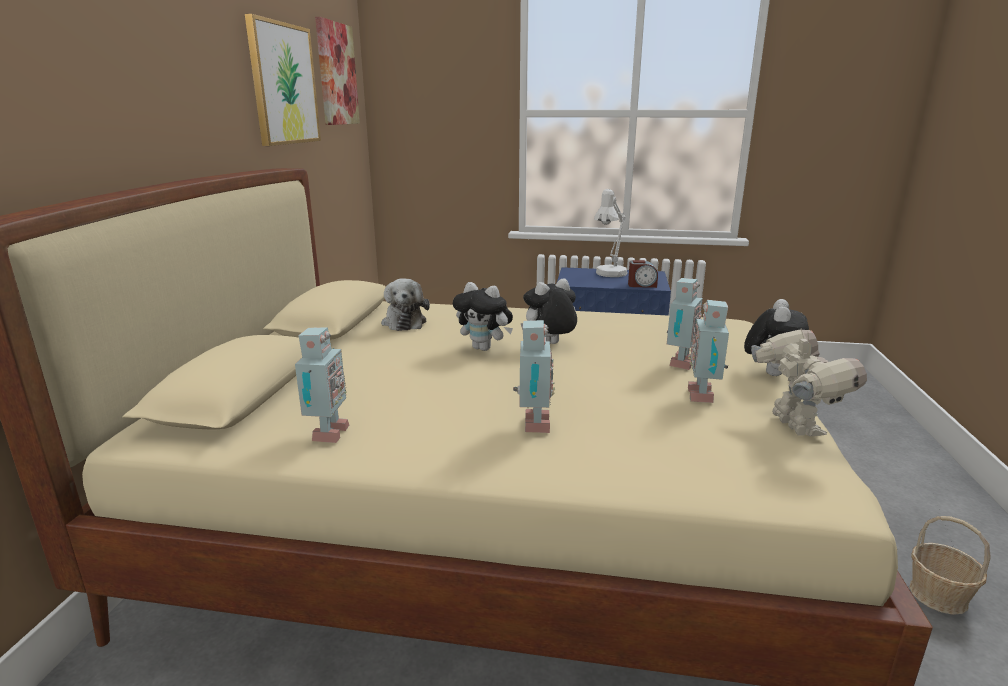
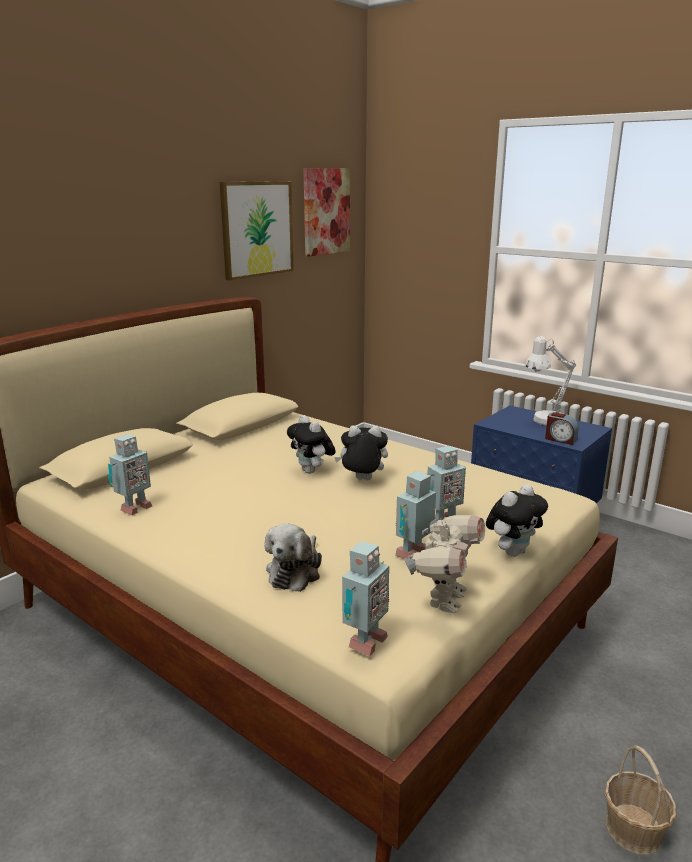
camera: 30 degrees right, 0 degrees up
(404, 322) = (286, 436): plush toy -> plush toy (295, 571)
(533, 425) = (255, 539): toy robot -> toy robot (364, 642)

